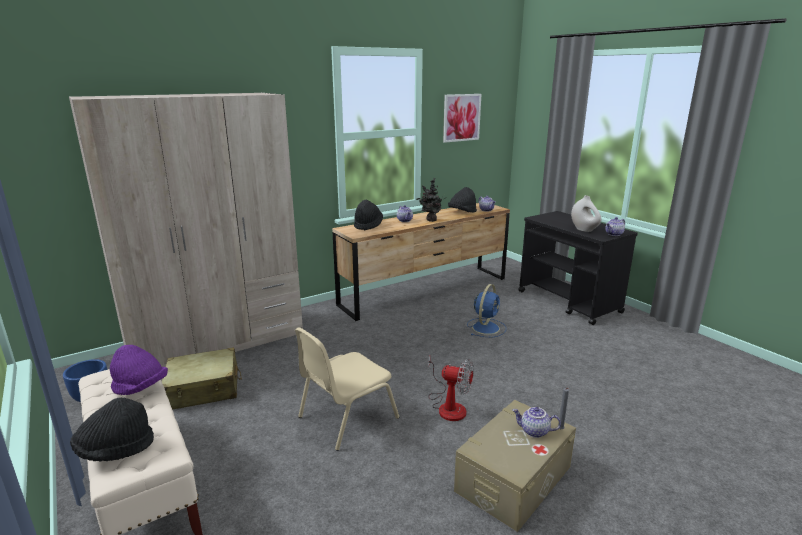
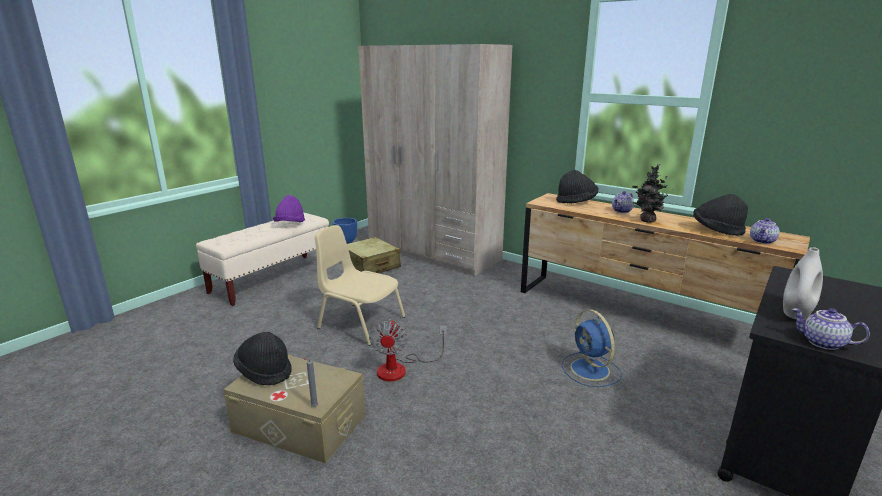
camera: 70 degrees right, 0 degrees up
(116, 450) = (230, 235): black hat -> black hat (265, 371)
(461, 117) = (802, 90): picture -> none
(486, 327) = (591, 370): blue fan -> blue fan turned 60 degrees clockwise
(534, 432) = (306, 390): teapot -> none

